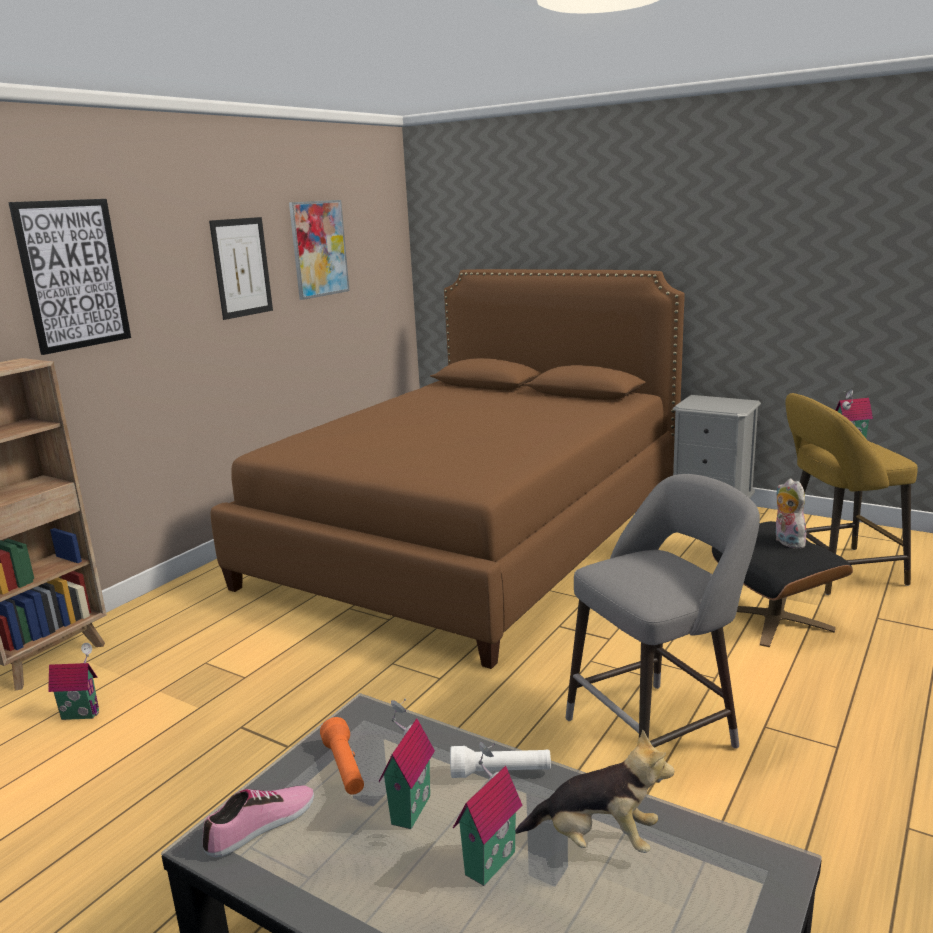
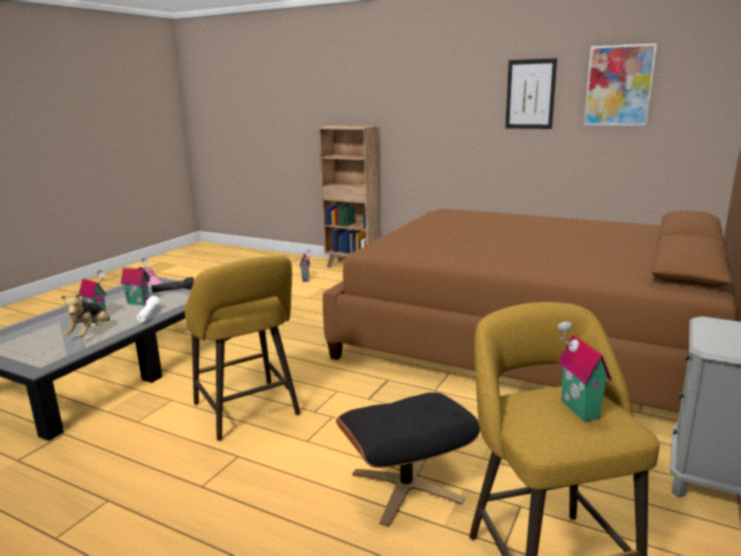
camera: 85 degrees right, 0 degrees up
(73, 275) = (413, 88): picture -> none
(345, 768) = (174, 291): orange flashlight -> black flashlight
(657, 730) = (248, 412): grey stool -> yellow stool
(786, 542) = (413, 417): plush toy -> none

